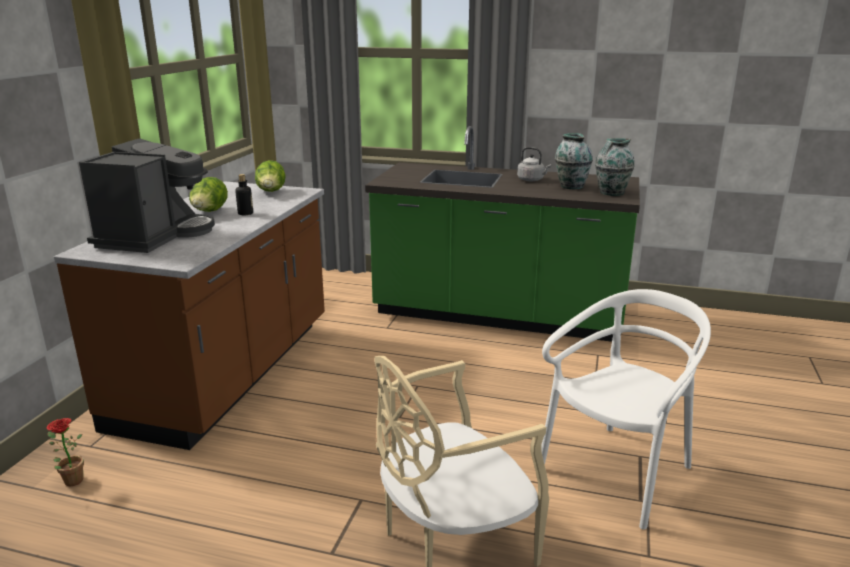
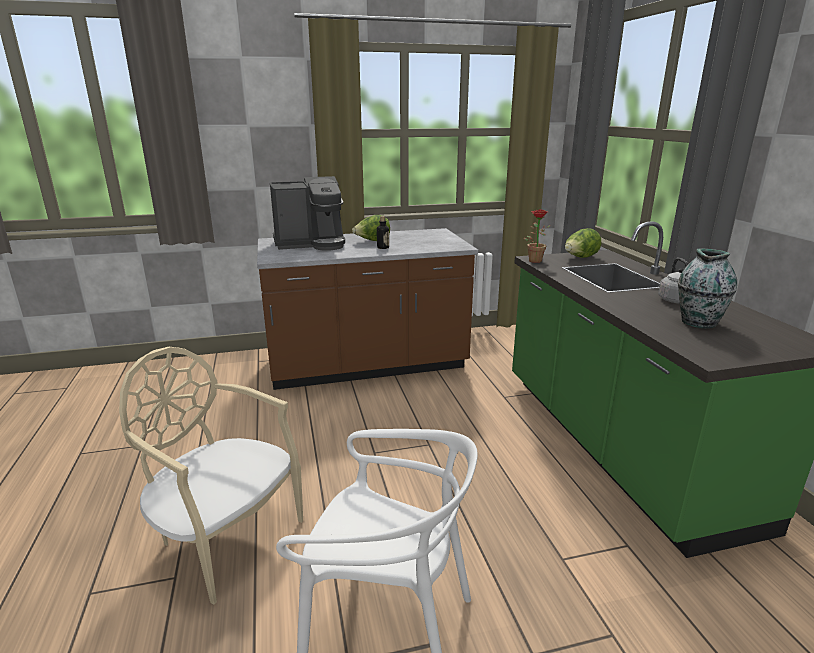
camera: 60 degrees right, 0 degrees up
(70, 480) = (225, 370): potted plant -> potted plant (533, 260)
(271, 192) = (441, 241): lettuce -> lettuce (580, 258)
(611, 193) = (722, 346): vase -> none

